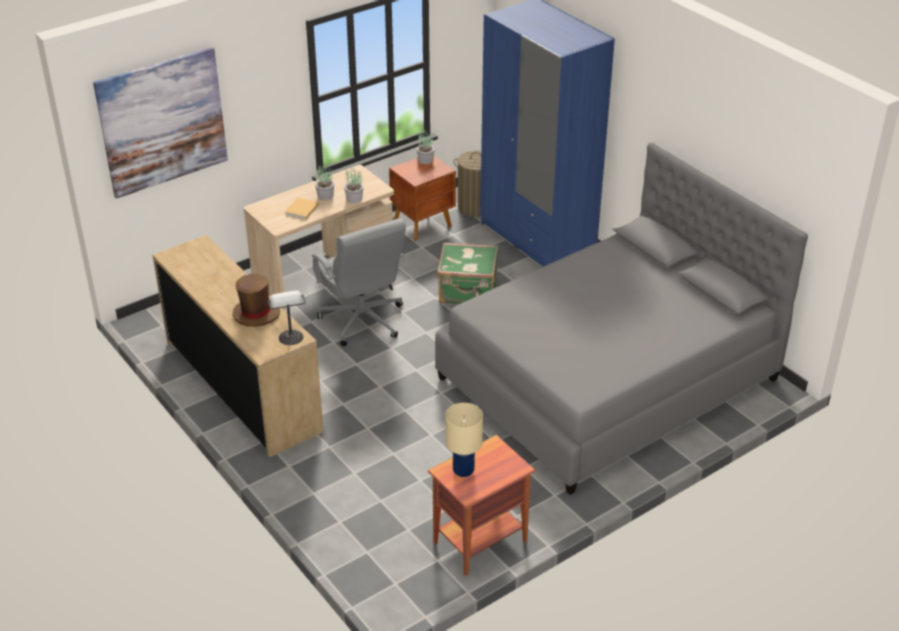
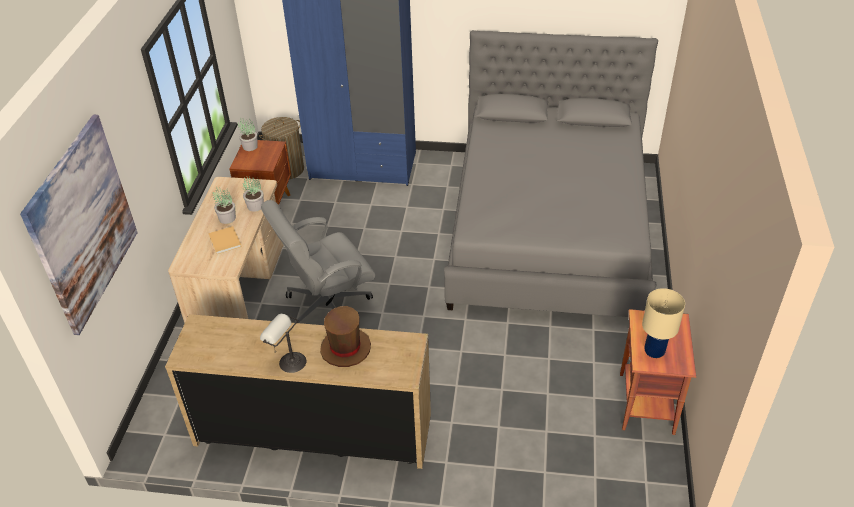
camera: 45 degrees left, 5 degrees up
(289, 334) = (399, 345): table lamp -> table lamp (287, 360)
(362, 319) = (328, 307): grey office chair -> grey office chair turned 135 degrees clockwise
(468, 292) = (373, 234): green suitcase -> none

